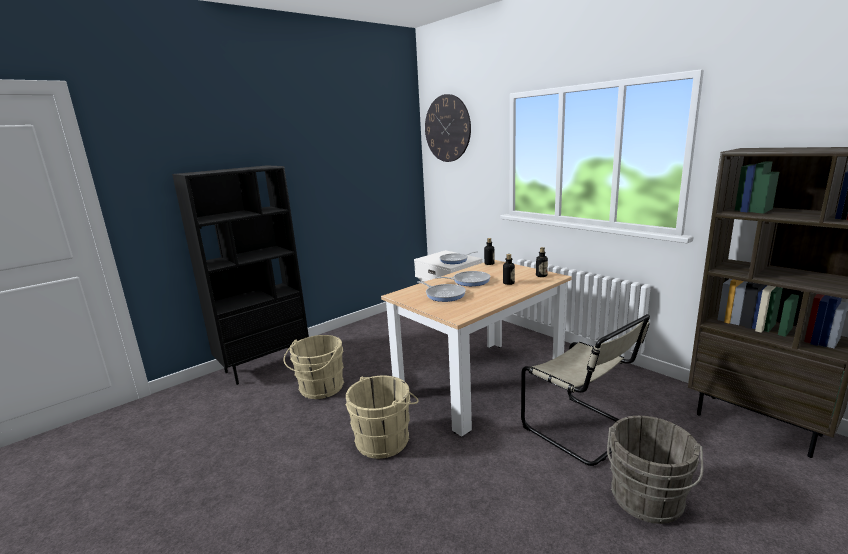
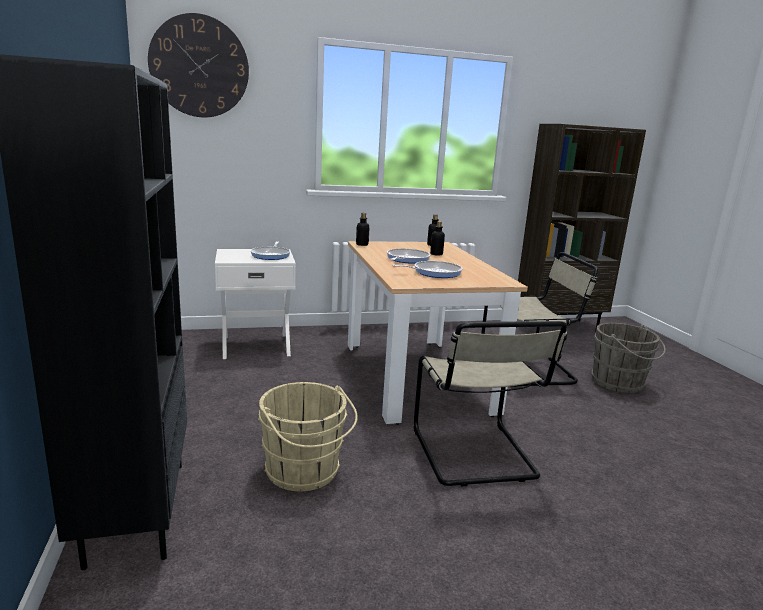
camera: 65 degrees left, 0 degrees up
(385, 439) = (475, 456): beige bucket -> beige chair

